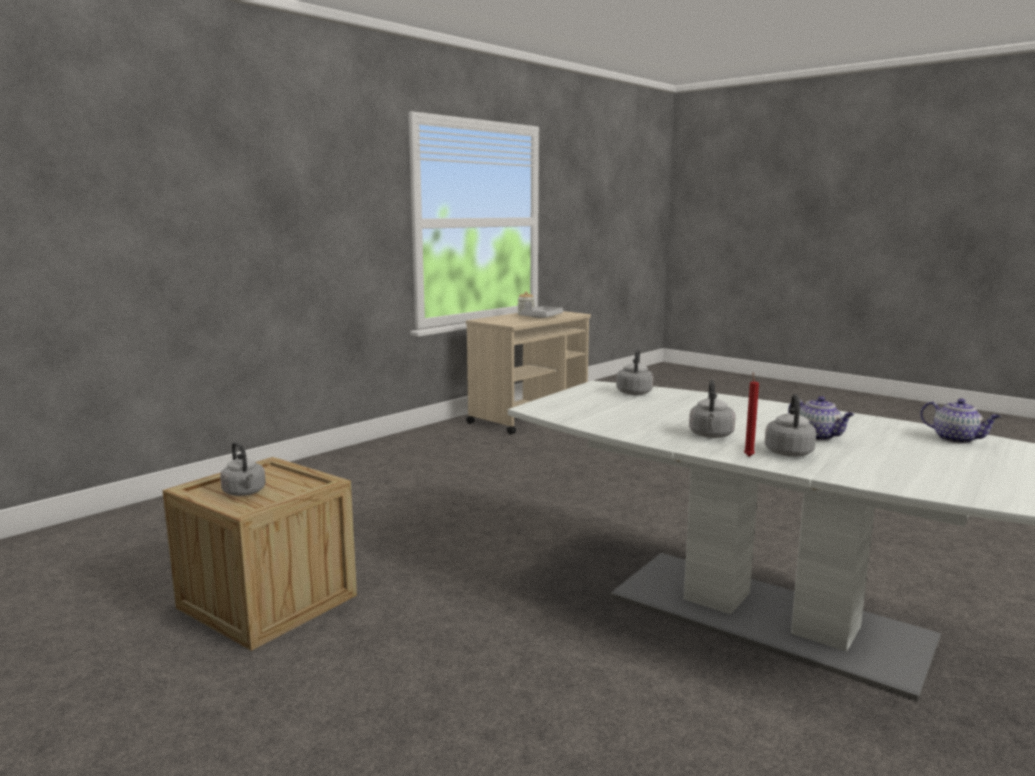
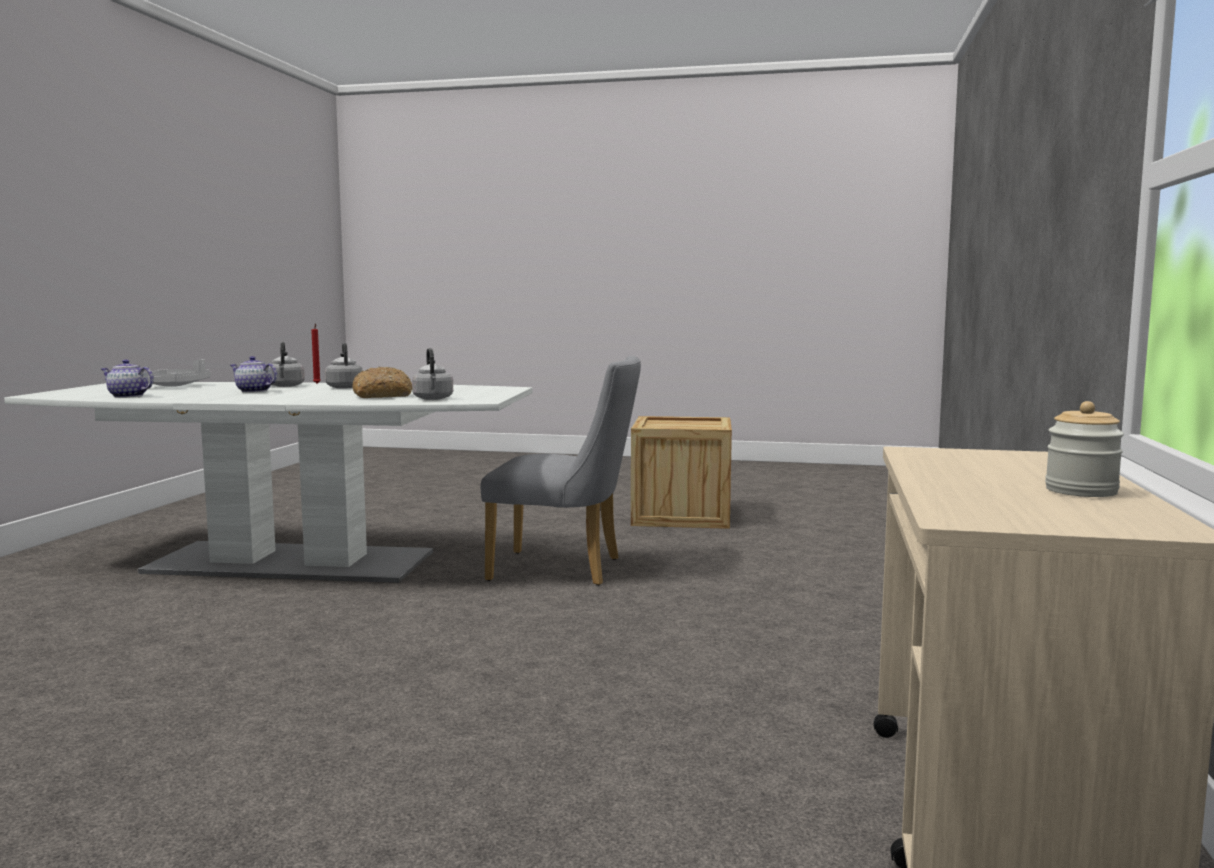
camera: 150 degrees right, 5 degrees down
(245, 493) = (682, 423): grey kettle -> none
(513, 541) = (566, 569): none -> grey chair
(541, 317) = (968, 482): grey tray -> grey tray (175, 386)
(674, 404) = (383, 396): none -> bread

